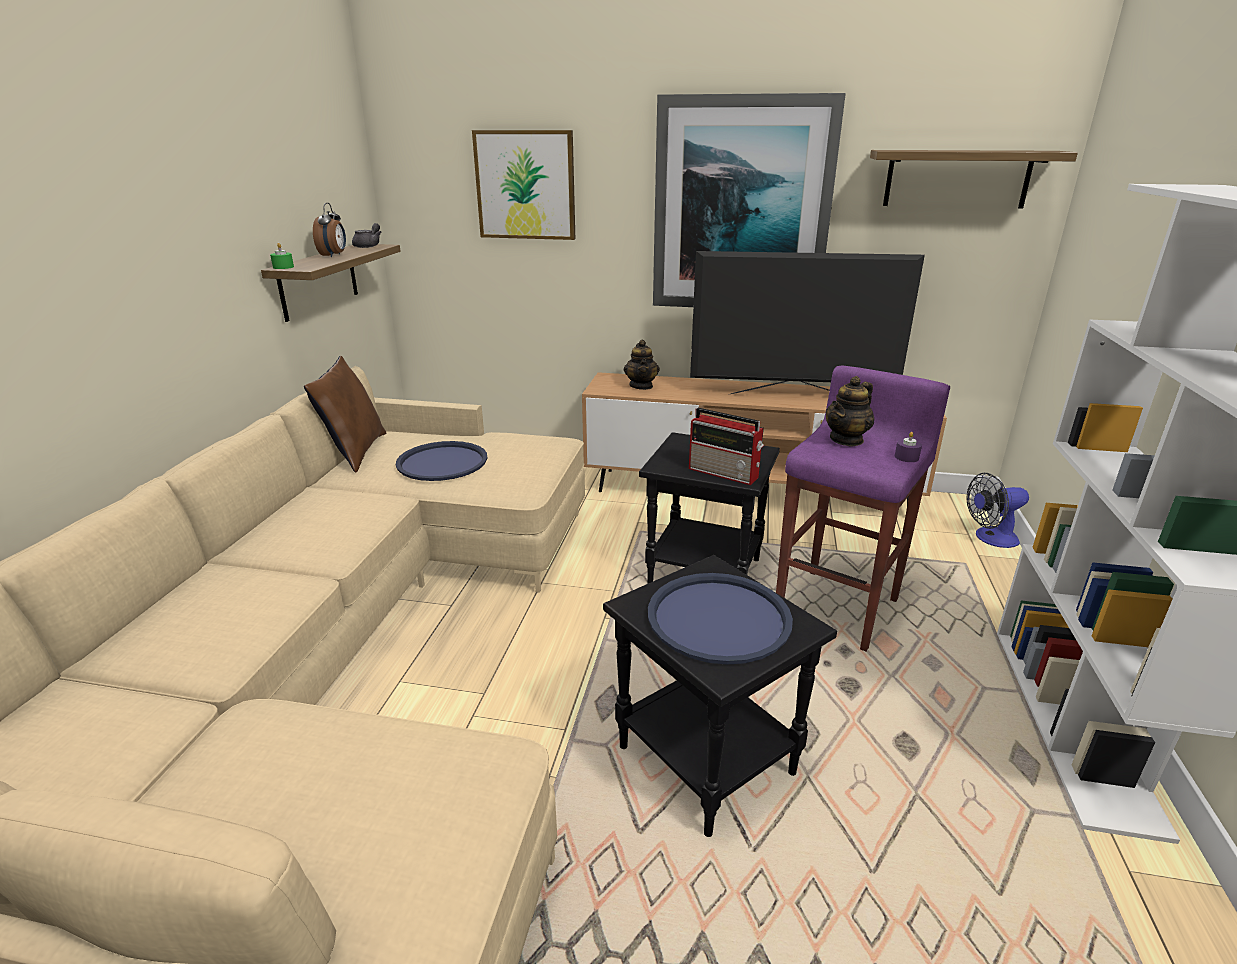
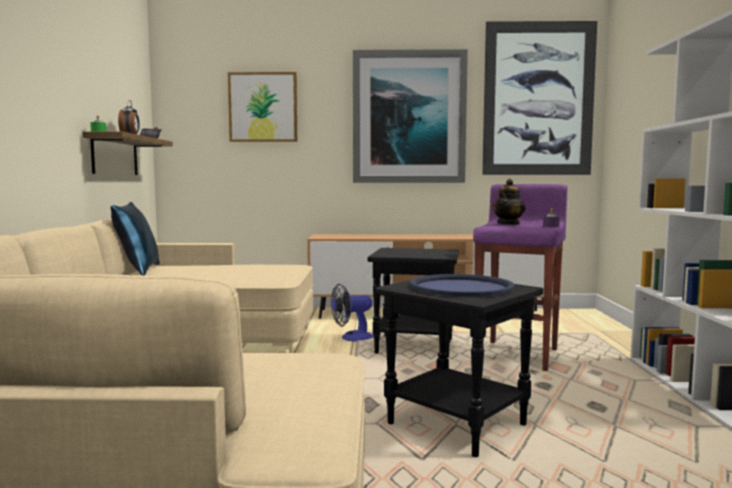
camera: 10 degrees left, 20 degrees down
(355, 452) = (138, 271): brown pillow -> blue pillow
(442, 462) = (211, 271): blue tray -> none
(641, 386) = (348, 236): teapot -> none
(725, 473) = (428, 255): radio -> none
(792, 396) = (455, 236): television -> none
(957, 179) = (538, 99): shelf -> picture
(990, 538) = (604, 323): fan -> fan (352, 338)

